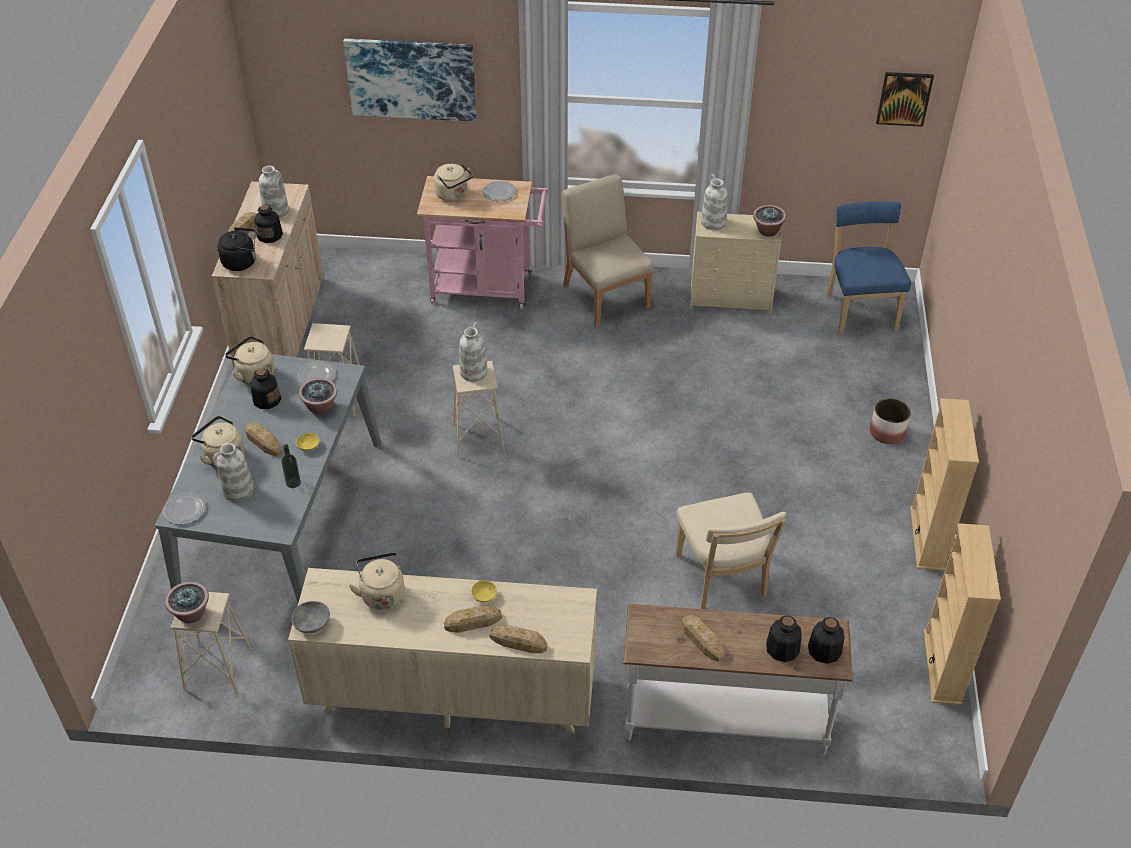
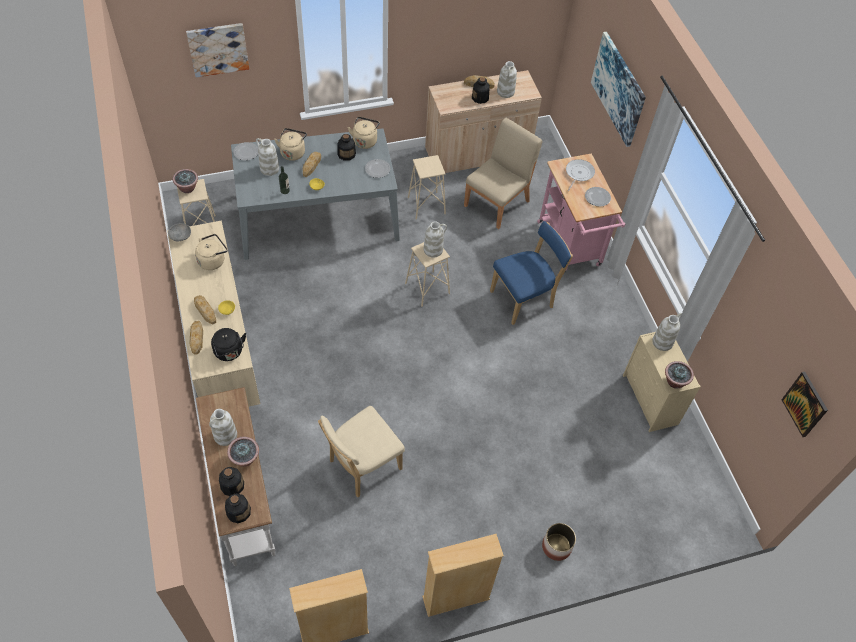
camera: 65 degrees right, 10 degrees up
(73, 400) = (218, 49): none -> picture
(242, 262) = (448, 94): black kettle -> black kettle (229, 352)
(320, 407) = (351, 181): potted plant -> potted plant (245, 459)
(453, 195) = (578, 174): beige kettle -> frying pan
(606, 295) = (605, 318): beige chair -> beige chair (497, 203)
(702, 640) = (225, 436): bread -> white vase
(859, 309) = (690, 496): blue chair -> blue chair (524, 299)

